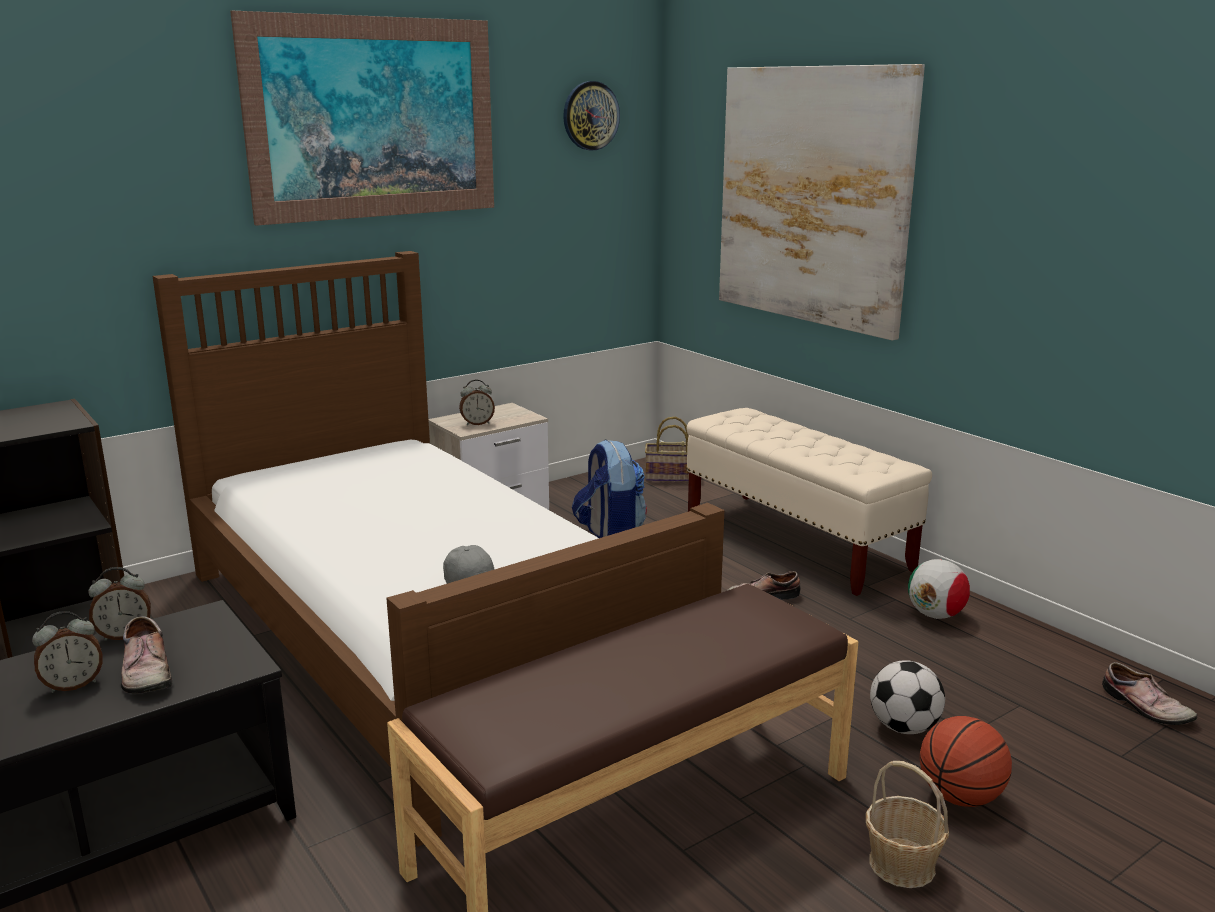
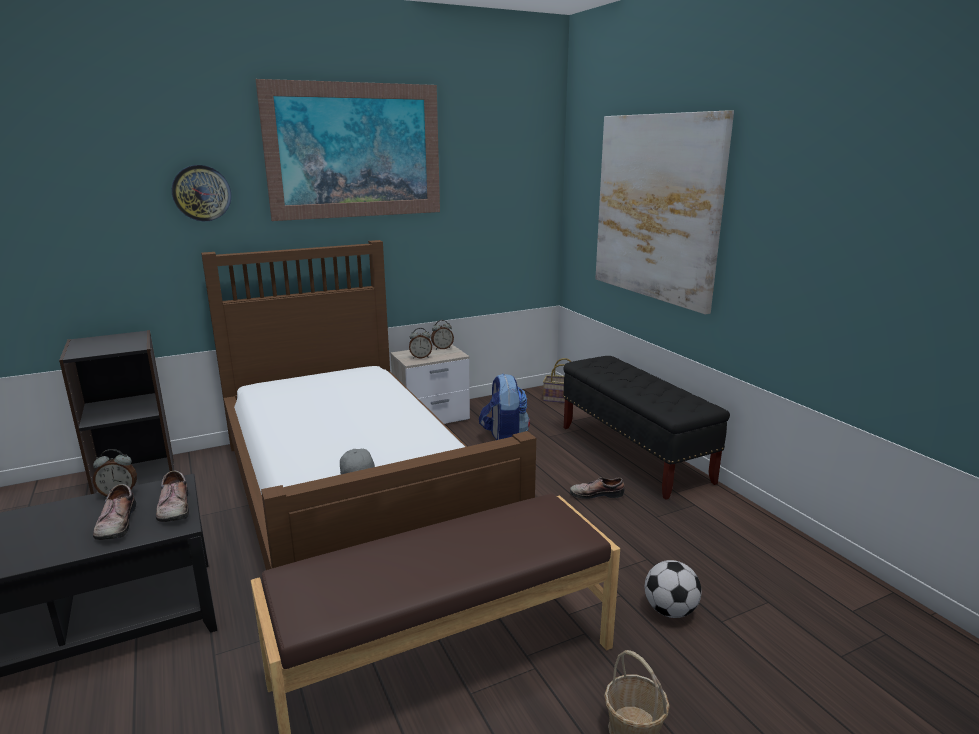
camera: 10 degrees right, 0 degrees up
(73, 685) = (67, 528): alarm clock -> alarm clock (442, 348)
(590, 116) = (511, 150): wall clock -> wall clock (201, 193)
(795, 542) = (634, 454): beige bench -> black bench
(935, 615) = (721, 520): football -> none
(960, 797) = (697, 676): basketball -> none
(1144, 707) = (871, 615): shoe -> shoe (173, 507)

